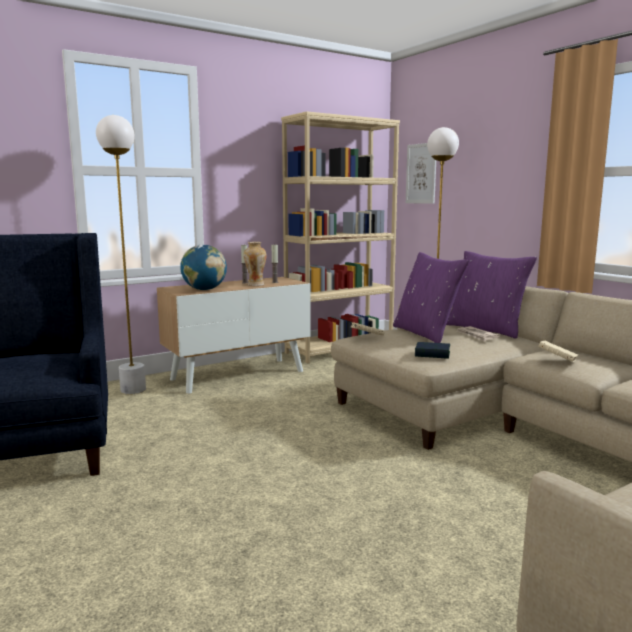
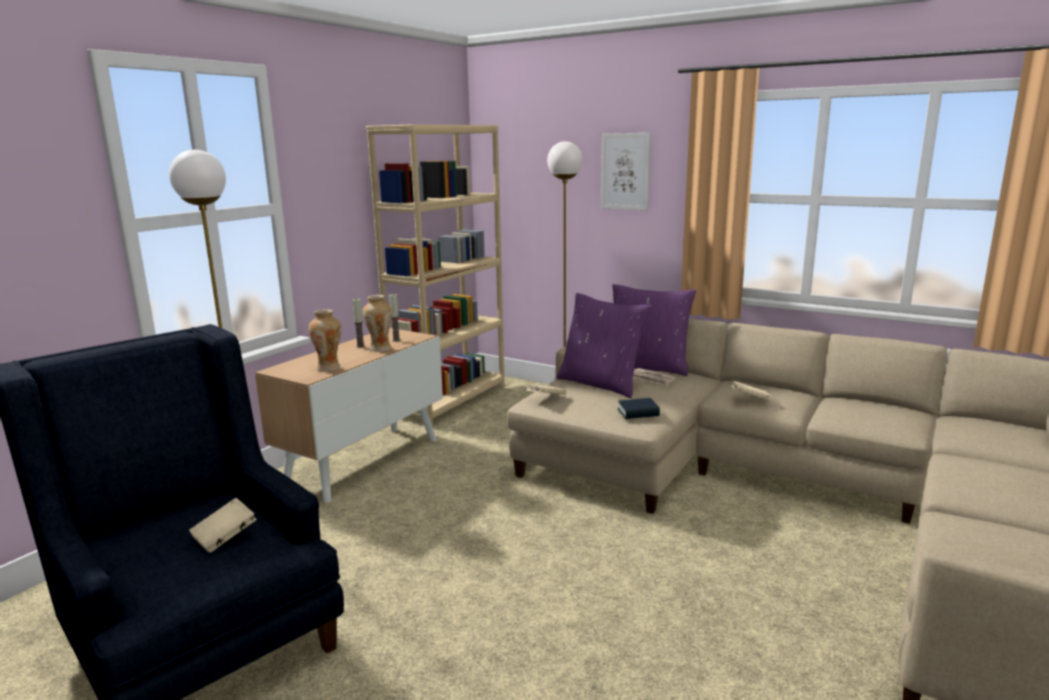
camera: 25 degrees left, 5 degrees up
(34, 367) = (225, 537): none -> beige book
(204, 290) = (329, 367): globe -> vase
(421, 173) = (520, 185): picture -> picture (625, 171)

